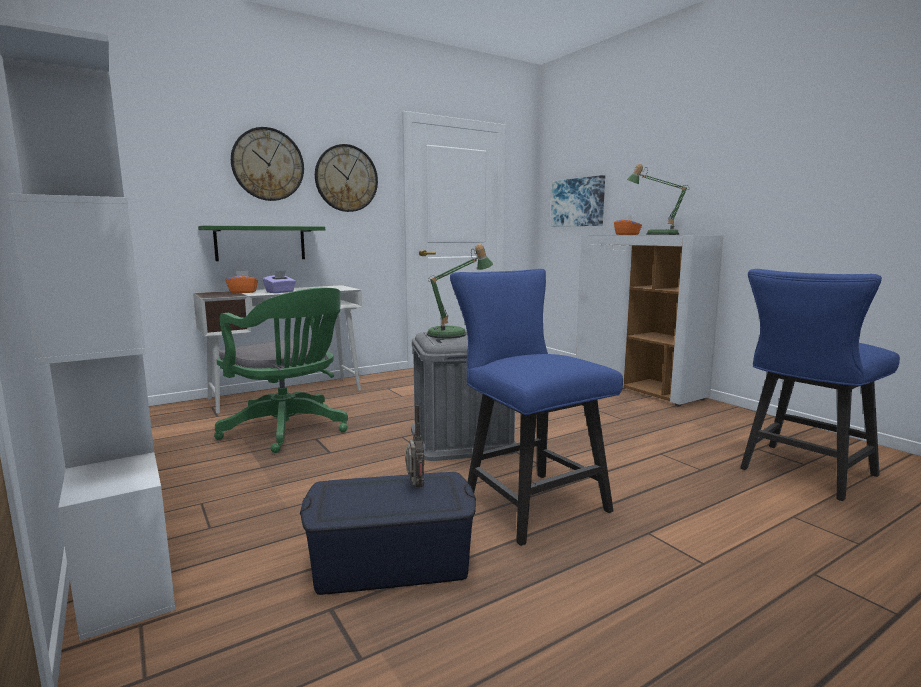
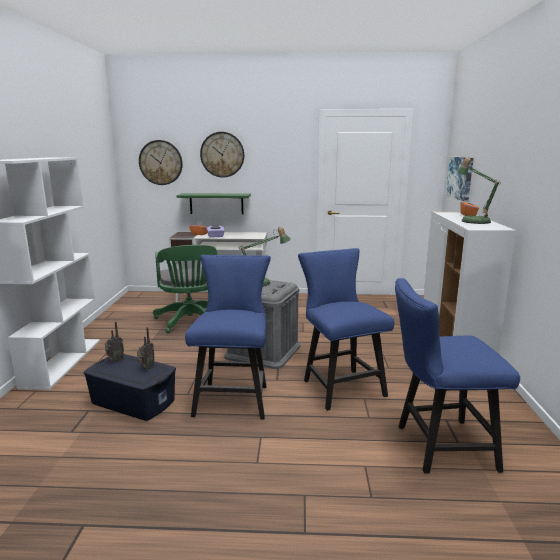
camera: 35 degrees right, 5 degrees up
(335, 493) = (115, 361): none -> radio
(346, 178) = (273, 160): wall clock -> wall clock (160, 162)
(615, 449) = (340, 386): none -> blue chair

